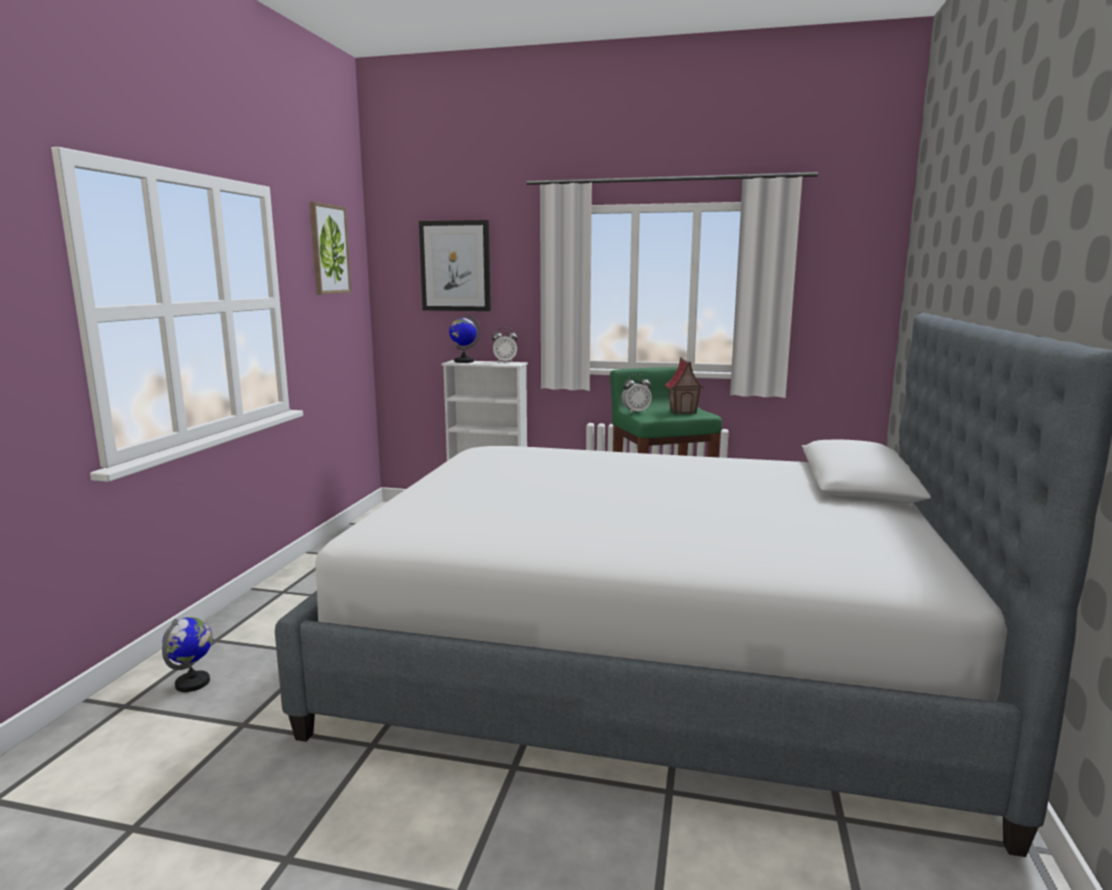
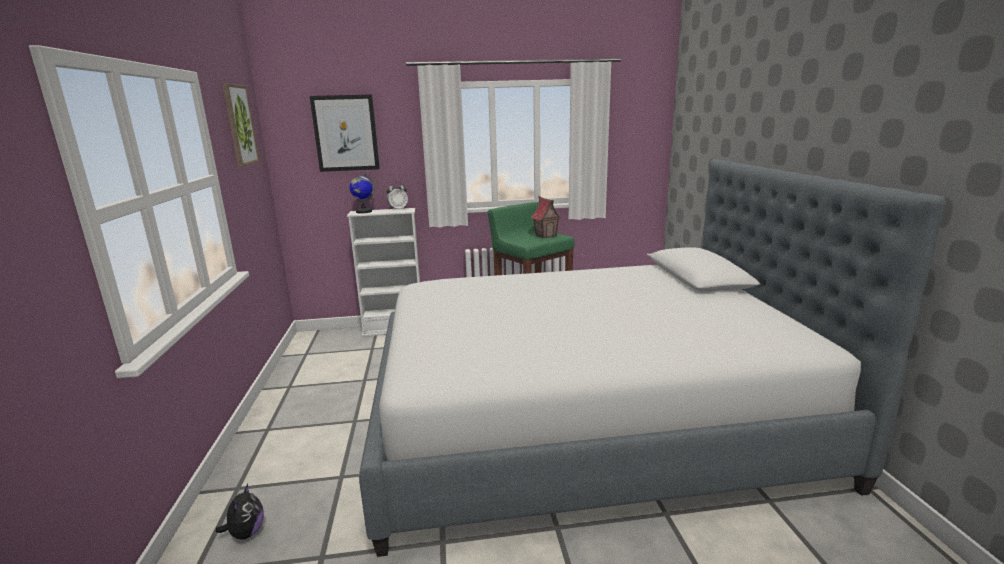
camera: 20 degrees left, 5 degrees up
(193, 683) = (246, 533): globe -> plush toy
(636, 412) = (514, 240): alarm clock -> none

